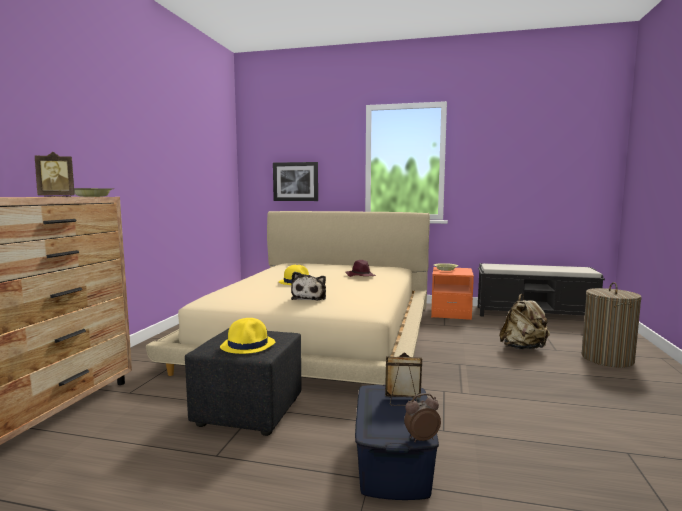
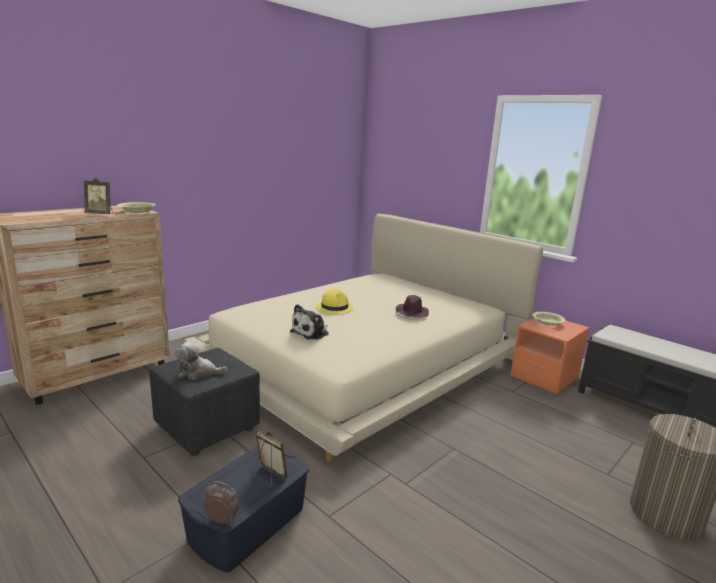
camera: 30 degrees right, 10 degrees up
(248, 345) = (198, 373): yellow hat -> plush toy
(295, 181) = (414, 182): picture -> none
(523, 348) = (565, 456): beige backpack -> none

